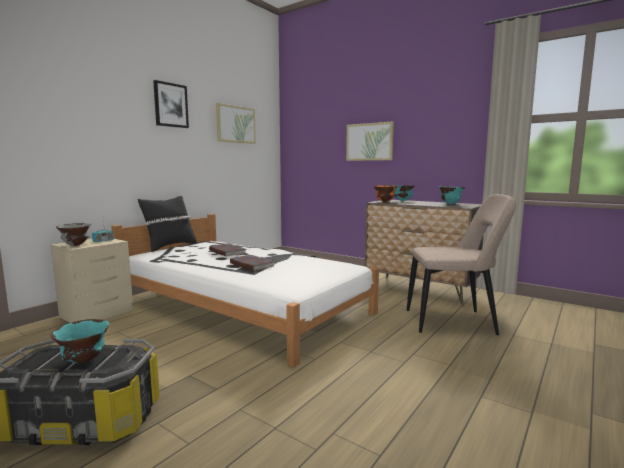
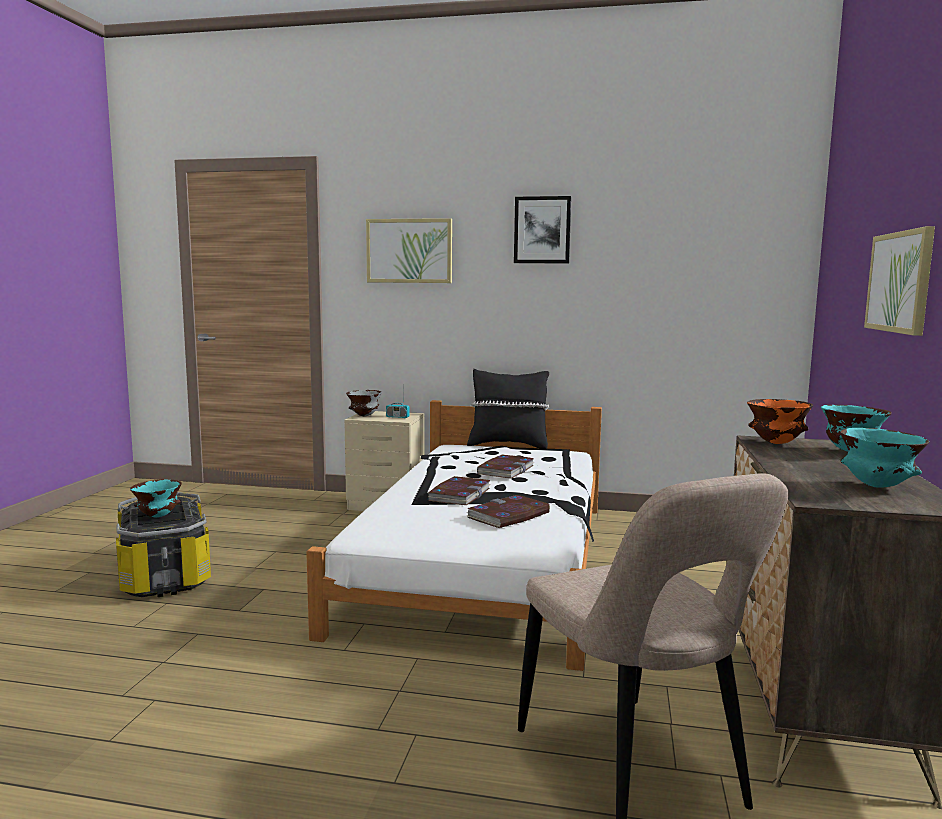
camera: 65 degrees right, 0 degrees up
(235, 124) = (681, 248): picture -> picture (409, 251)
(303, 262) = (508, 515): none -> book

